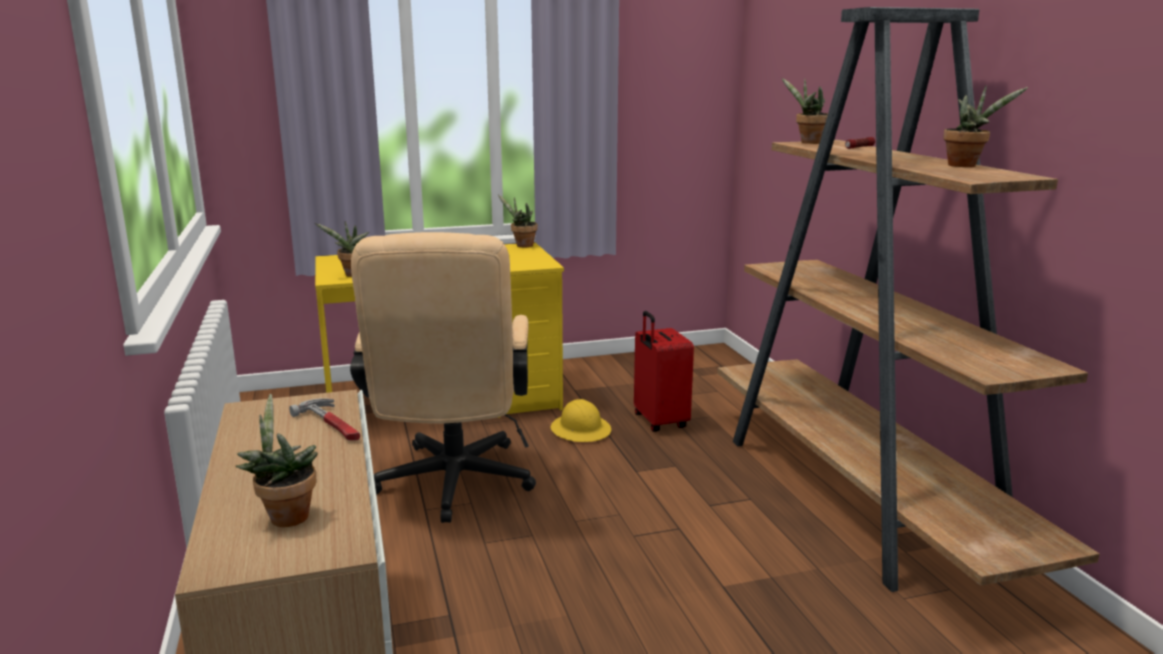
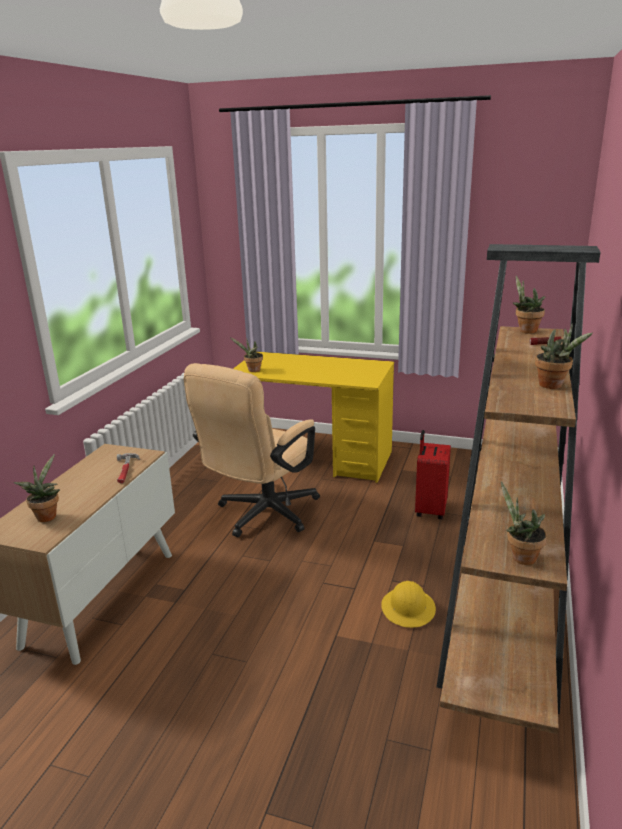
camera: 35 degrees right, 5 degrees up
(522, 245) = (380, 363): potted plant -> potted plant (520, 557)
(581, 430) = (373, 500): yellow hard hat -> yellow hard hat (408, 608)

